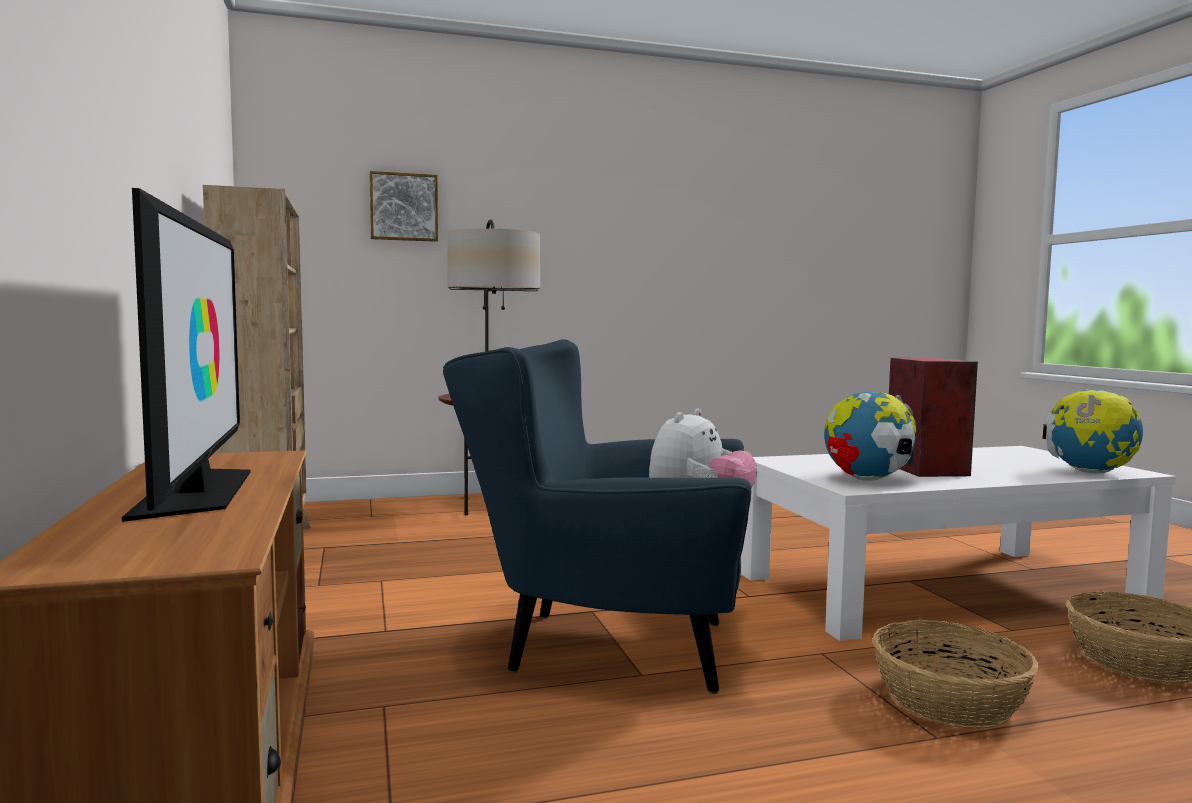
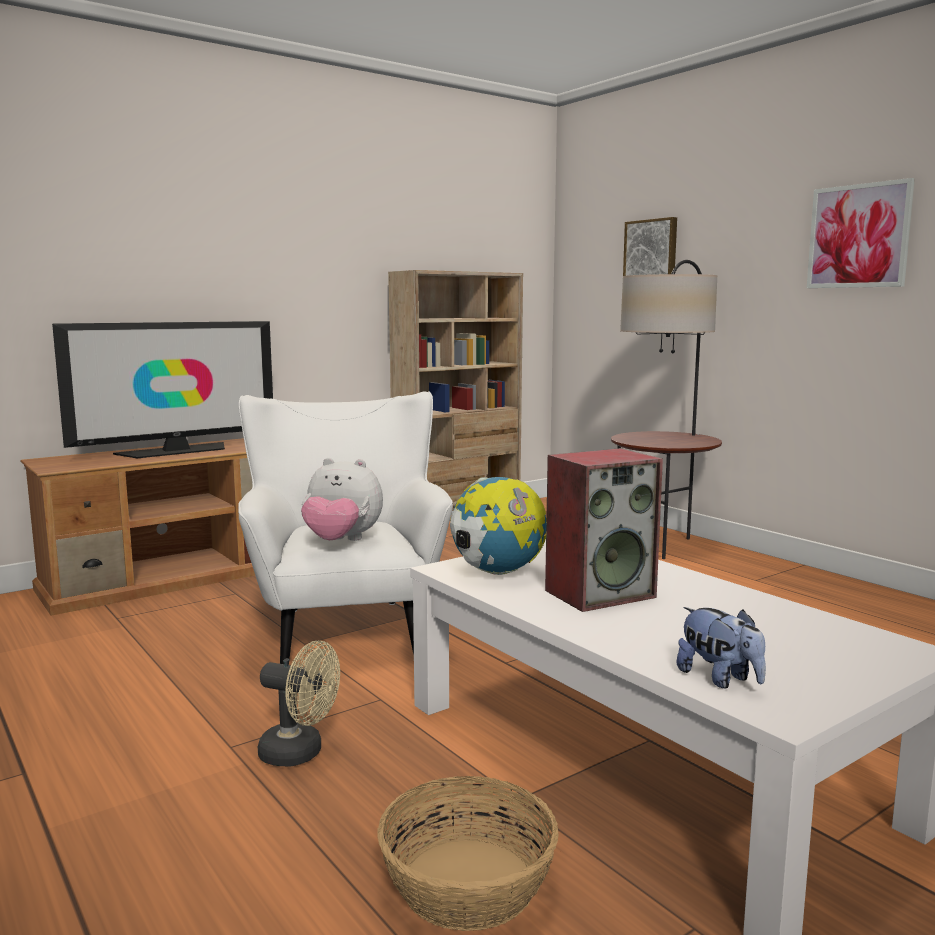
camera: 70 degrees right, 5 degrees up
(600, 647) = (346, 626): blue armchair -> white armchair
(620, 216) = (858, 236): none -> picture
(948, 701) = (300, 753): basket -> beige fan
(1089, 472) = (720, 679): globe -> plush toy

